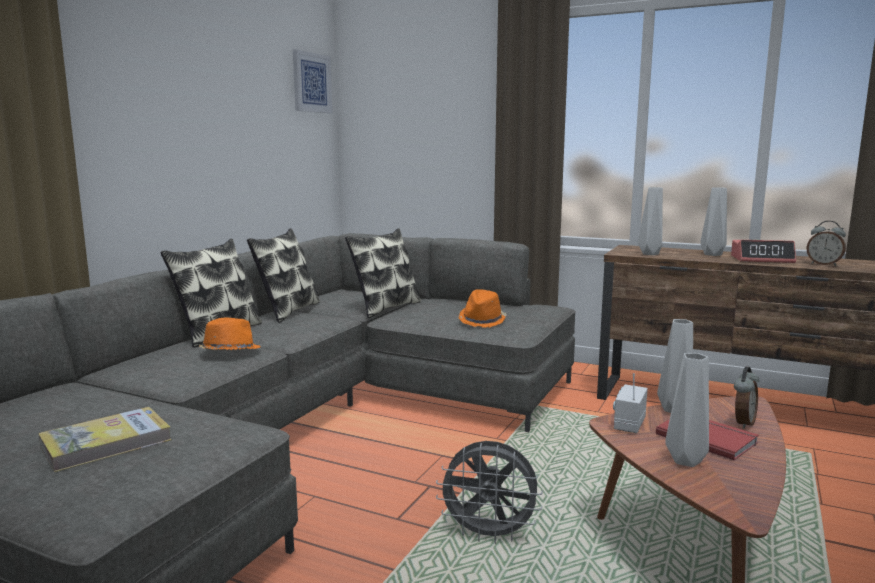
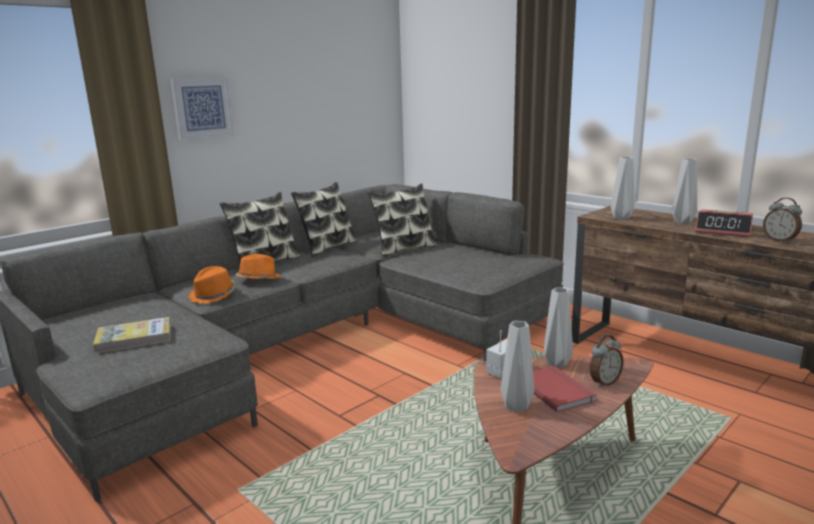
camera: 20 degrees right, 5 degrees up
(311, 82) = (375, 56): picture -> picture (202, 107)
(482, 321) = (465, 267): orange hat -> orange hat (214, 295)
(489, 535) = (394, 438): grey fan -> none

